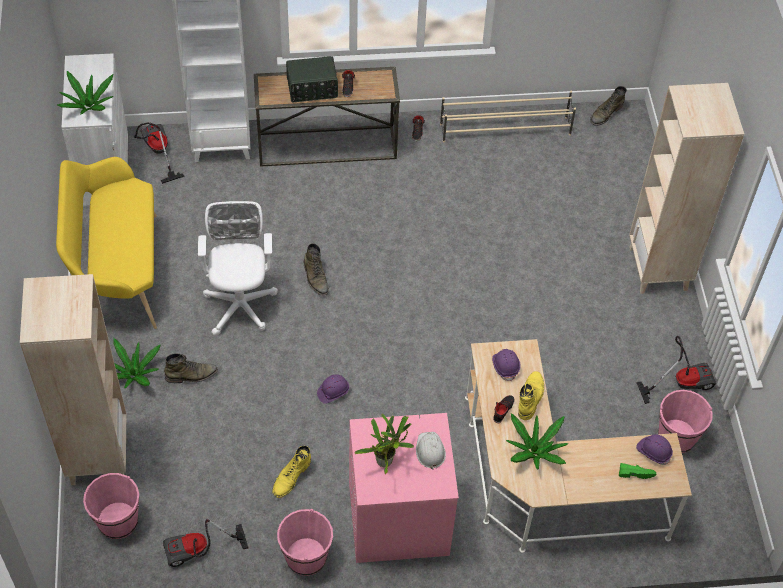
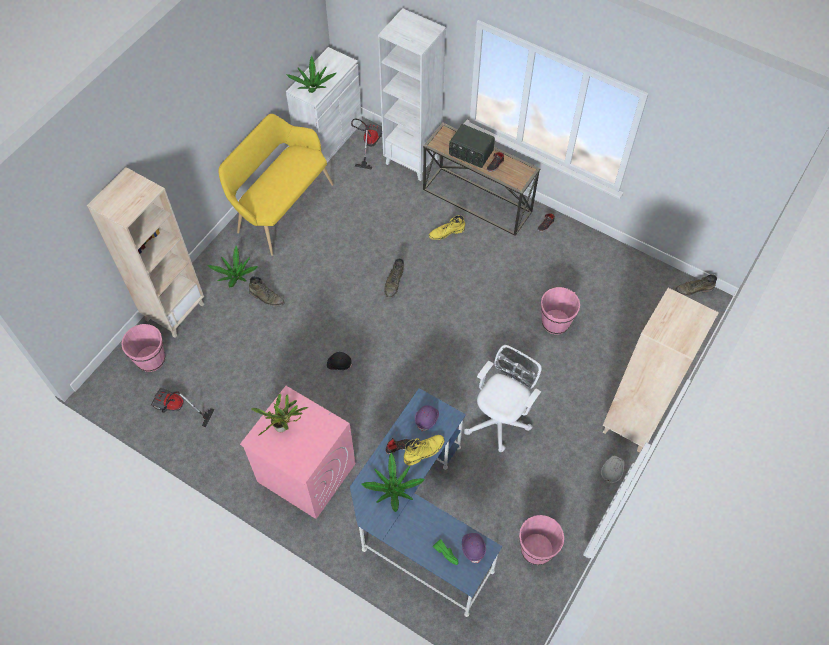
camera: 40 degrees right, 5 degrees up
(240, 302) = (334, 270): white office chair -> white office chair (500, 420)
(291, 477) = (267, 400): yellow boot -> yellow boot (446, 232)
(306, 557) = (232, 457): pink bucket -> pink bucket (555, 322)
(333, 392) = (339, 364): purple hard hat -> black hard hat
(430, 451) = (315, 441): white hard hat -> white hard hat (612, 470)
(506, 129) = (609, 259): beige shoe rack -> none
(548, 485) = (419, 519): beige desk -> blue desk
(681, 382) = (575, 514): vacuum cleaner -> none

